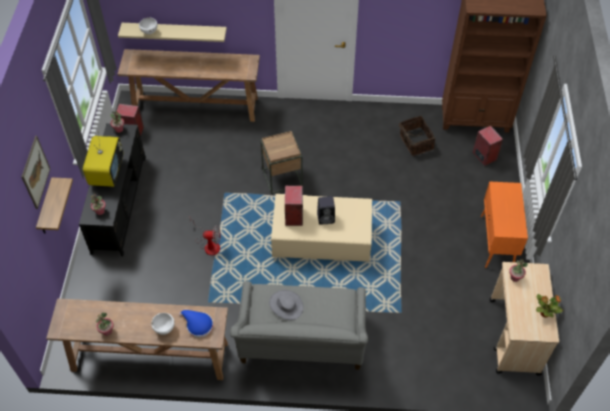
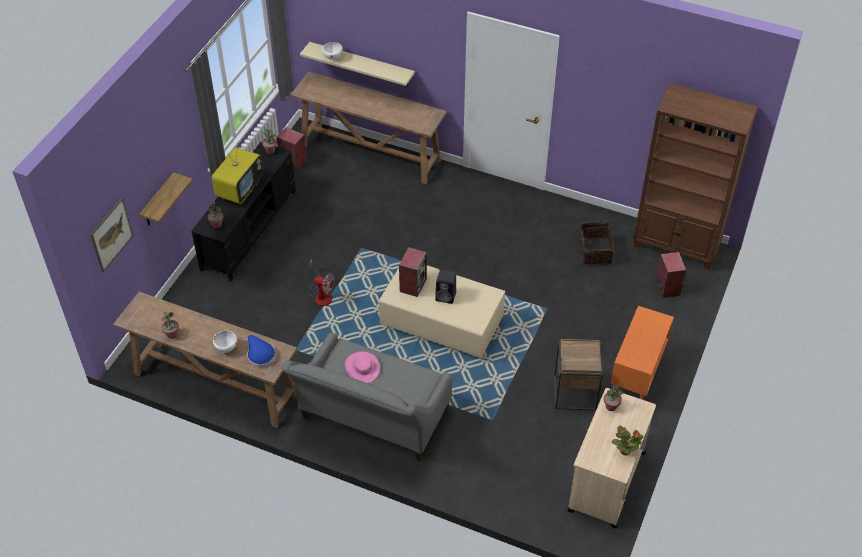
camera: 20 degrees right, 5 degrees down
(35, 172) = (154, 159): picture -> picture (111, 234)
(282, 177) = (429, 249): brown side table -> brown side table (575, 392)
(286, 305) = (362, 367): grey hat -> pink hat

